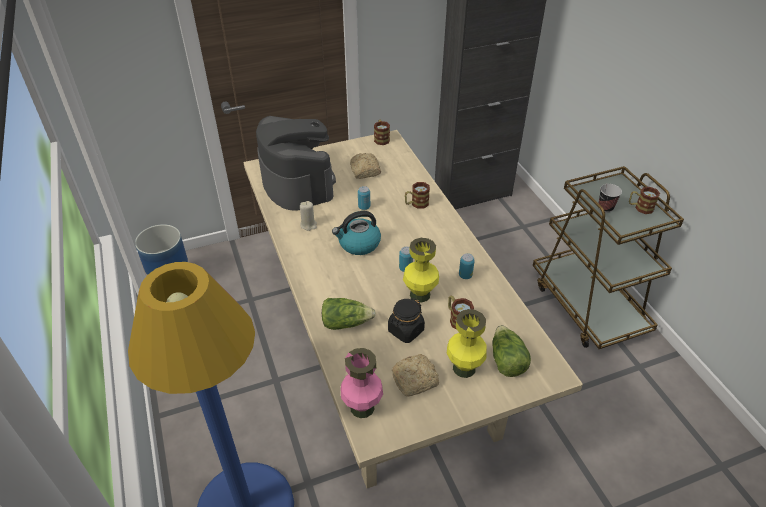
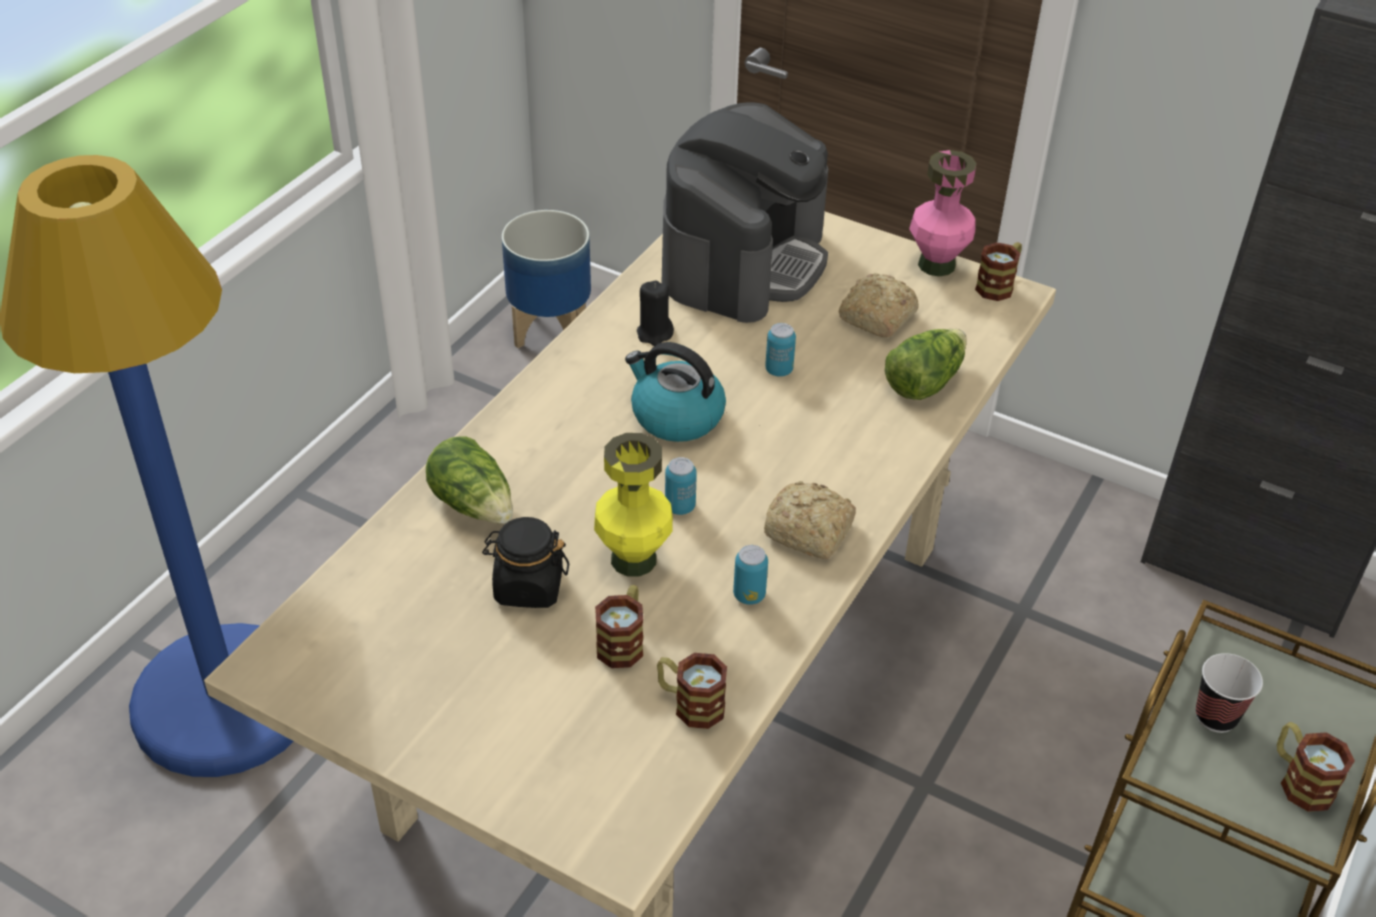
camera: 50 degrees right, 0 degrees up
(308, 225) = (654, 334): beige candle -> black candle
(362, 408) = (312, 624): pink vase -> pink vase (936, 265)
(416, 204) = (869, 429): mug -> mug (690, 704)
(416, 380) = (428, 659): bread -> bread (810, 532)
(464, 368) = (513, 710): yellow vase -> none
(506, 360) = (586, 762): lettuce -> lettuce (924, 381)

